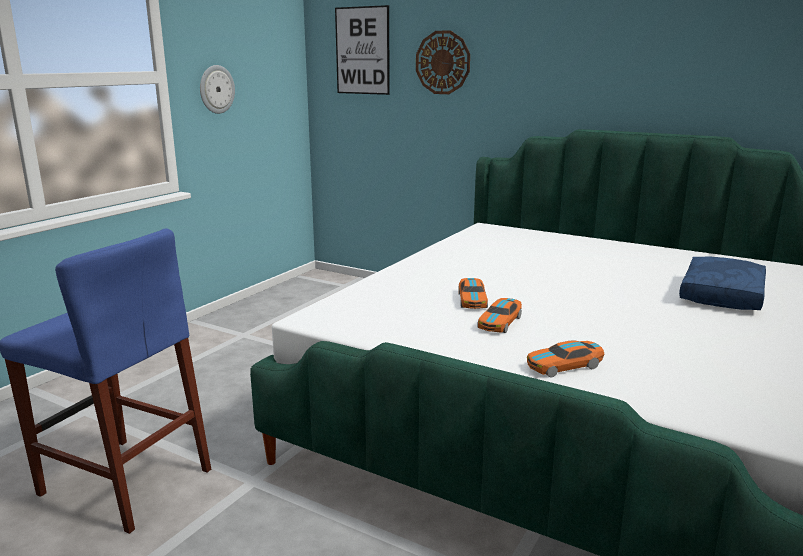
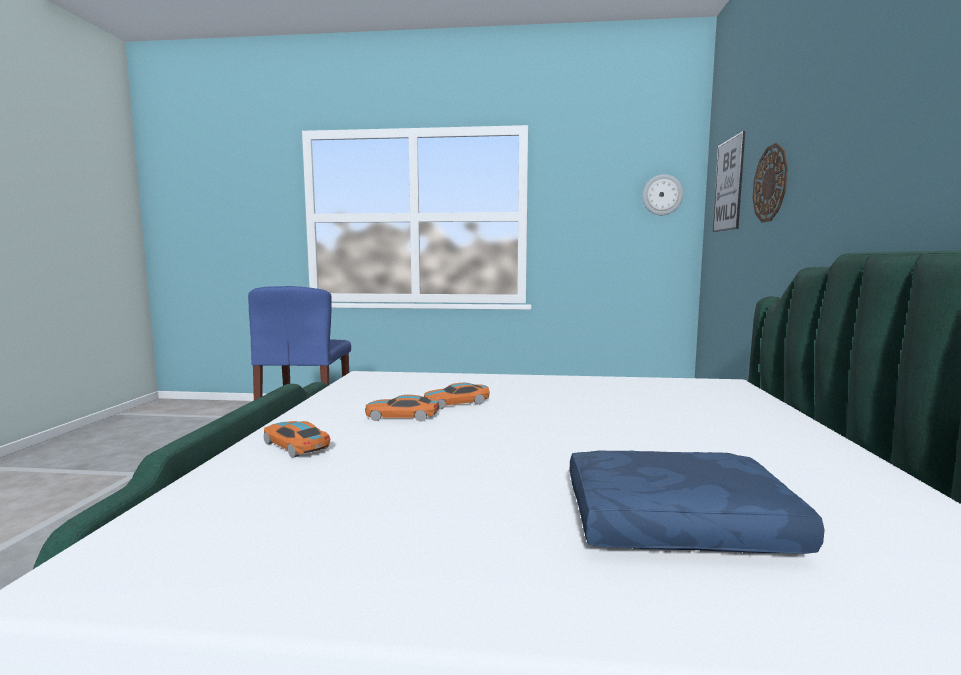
camera: 65 degrees right, 10 degrees down
(216, 89) = (577, 227): wall clock -> wall clock (662, 195)

